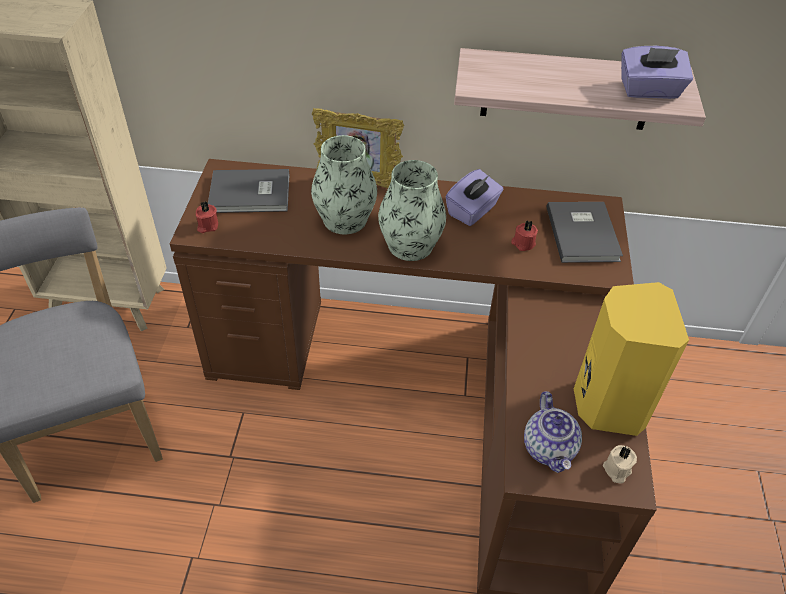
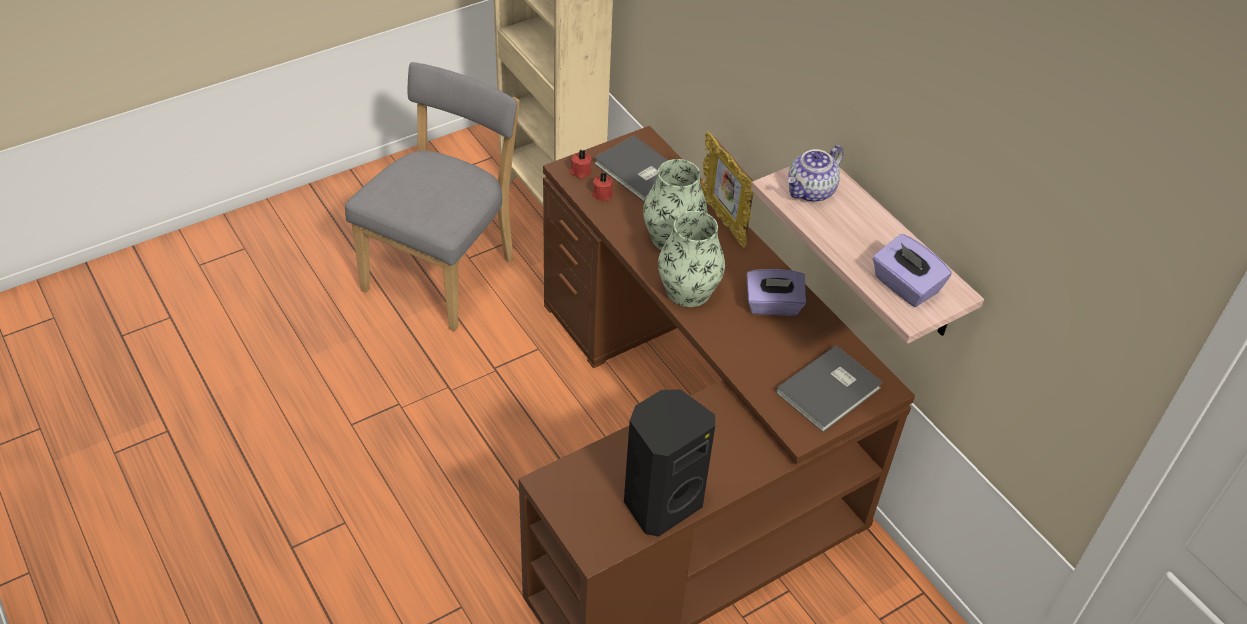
camera: 50 degrees right, 0 degrees up
(523, 243) = (770, 357): red candle -> red candle (602, 193)
(550, 449) = (581, 486): teapot -> teapot (811, 191)
(606, 404) = (660, 502): yellow speaker -> black speaker
(616, 470) = (600, 537): beige candle -> none

